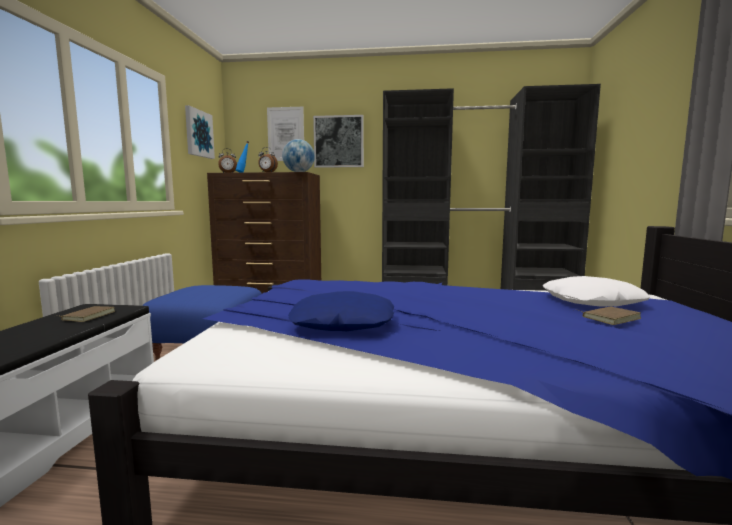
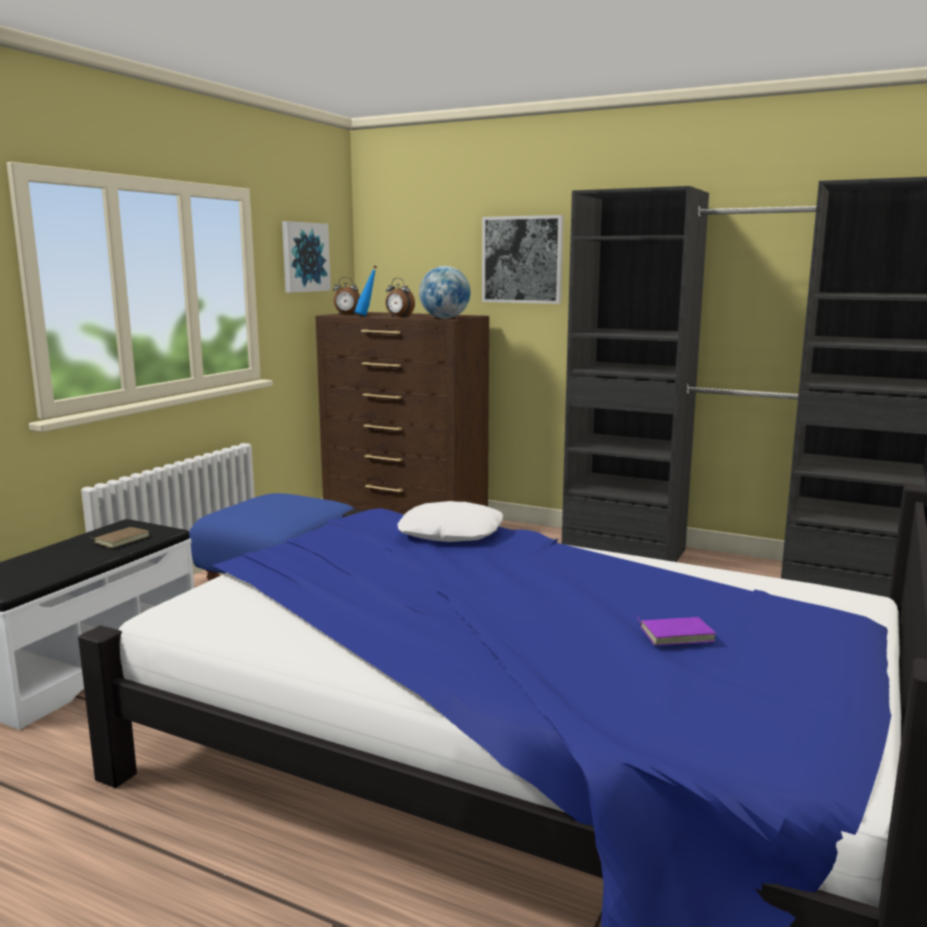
camera: 20 degrees right, 5 degrees up
(286, 134) = (441, 246): picture -> none
(343, 323) = (346, 593): blue pillow -> none
(592, 301) = (723, 602): white pillow -> white pillow (450, 533)
(609, 318) = (676, 633): brown book -> purple book

